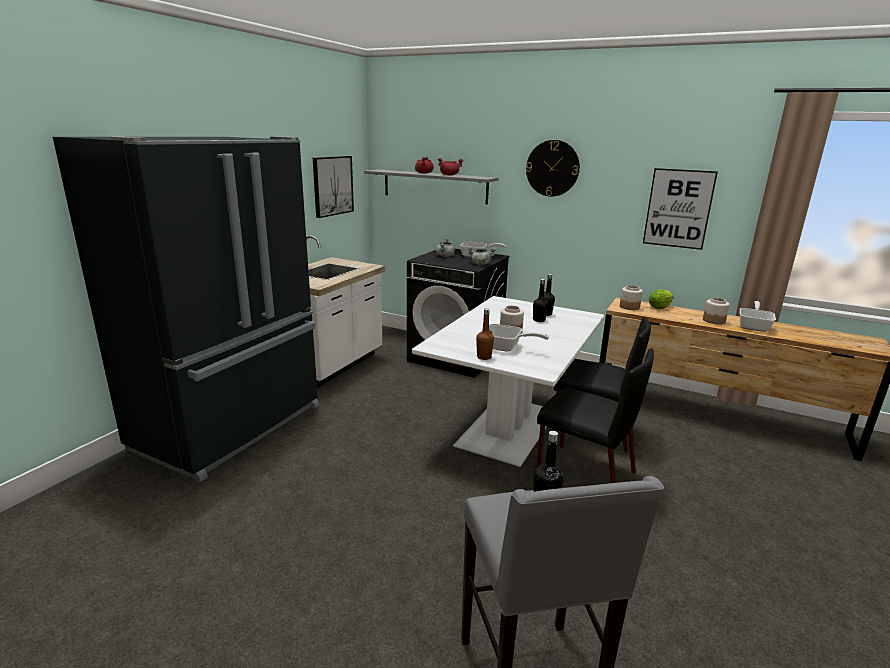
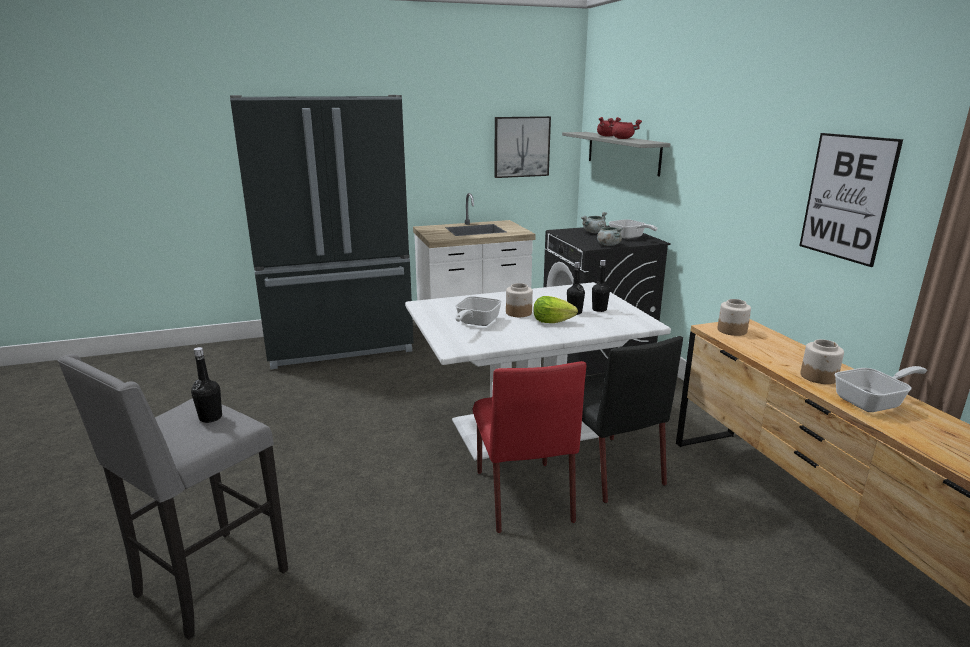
camera: 45 degrees right, 0 degrees up
(484, 357) = (437, 323): brown bottle -> none
(506, 347) = (475, 323): frying pan -> frying pan turned 45 degrees clockwise
(552, 168) = (717, 132): wall clock -> none
(583, 472) = (522, 494): black chair -> red chair
(659, 307) = (778, 342): lettuce -> lettuce (552, 322)

